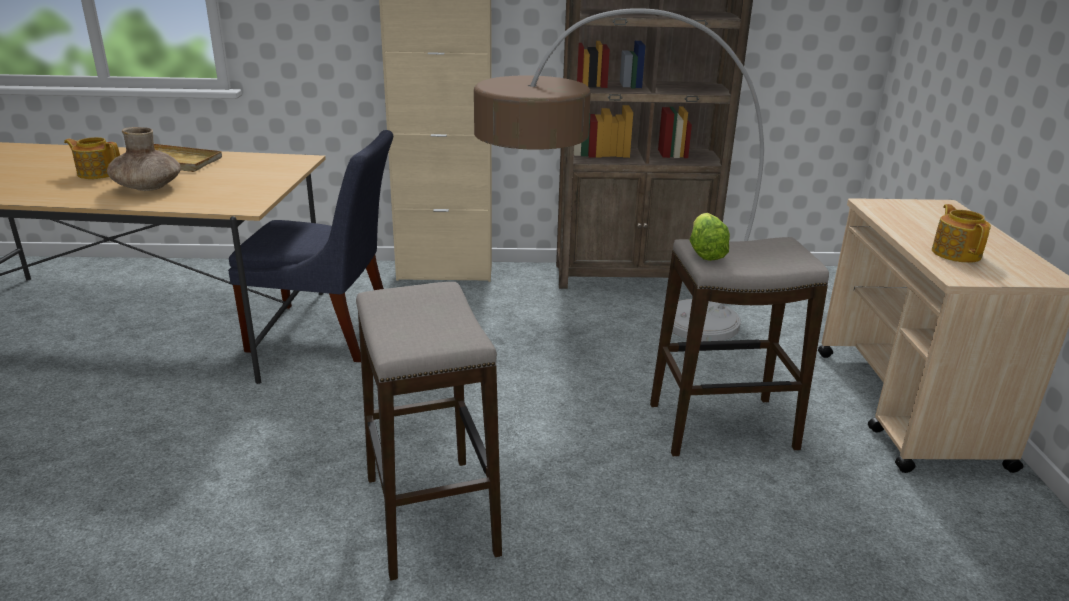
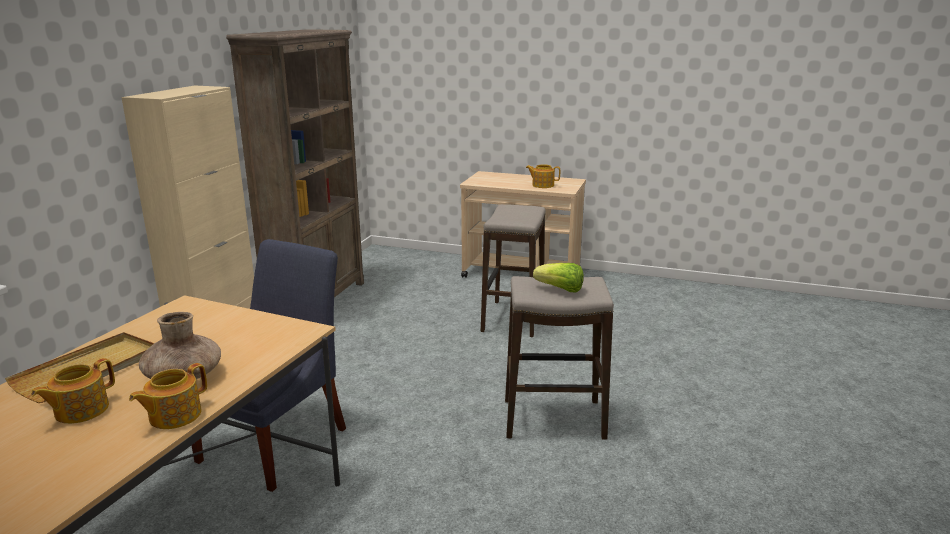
camera: 70 degrees left, 5 degrees down
(78, 197) = (174, 415): none -> teapot
(601, 334) = (388, 329): floor lamp -> none
(705, 252) = (510, 220): lettuce -> lettuce (560, 289)

